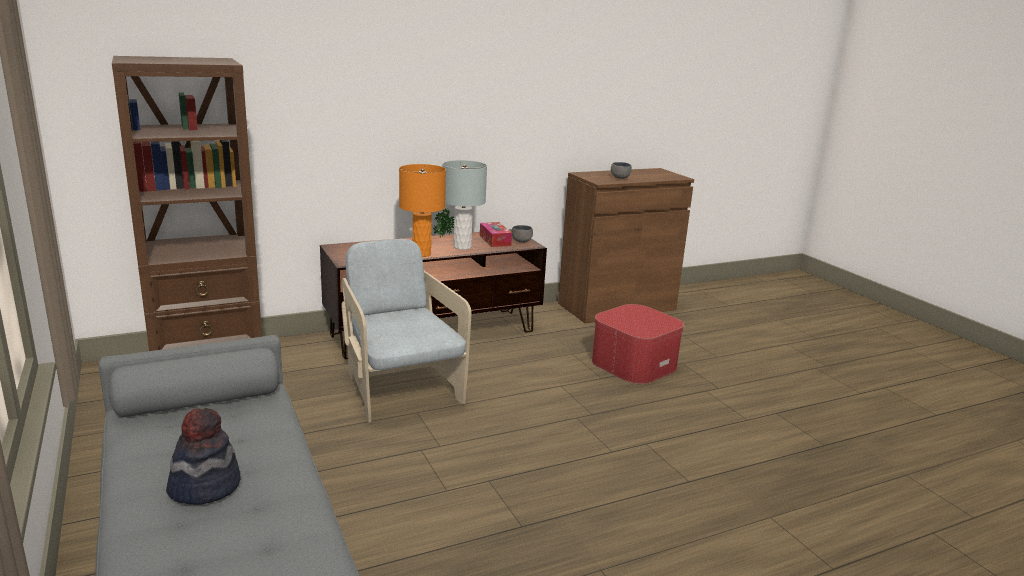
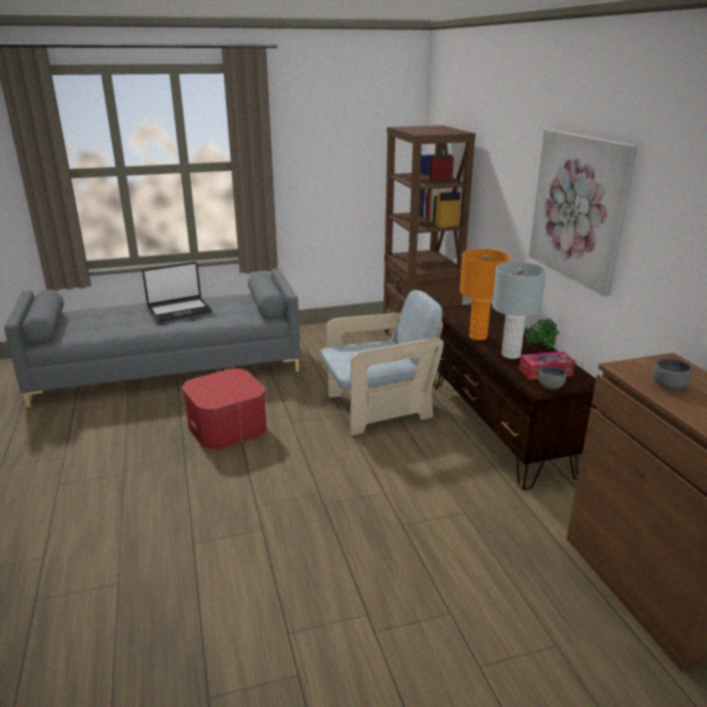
camera: 100 degrees right, 5 degrees up
(205, 486) = (179, 310): hat -> laptop
(444, 105) = (579, 208): none -> picture
(634, 363) = (443, 561): ottoman -> ottoman (227, 427)

